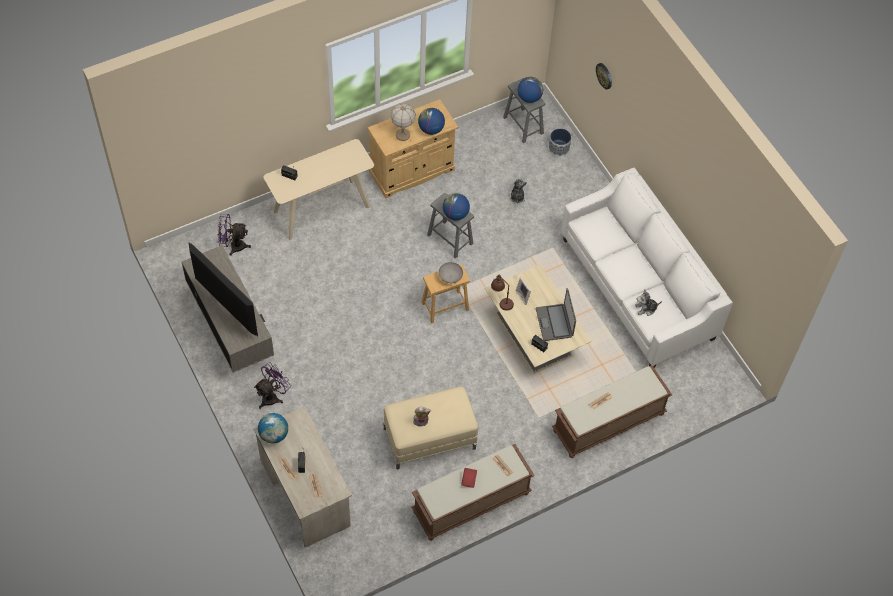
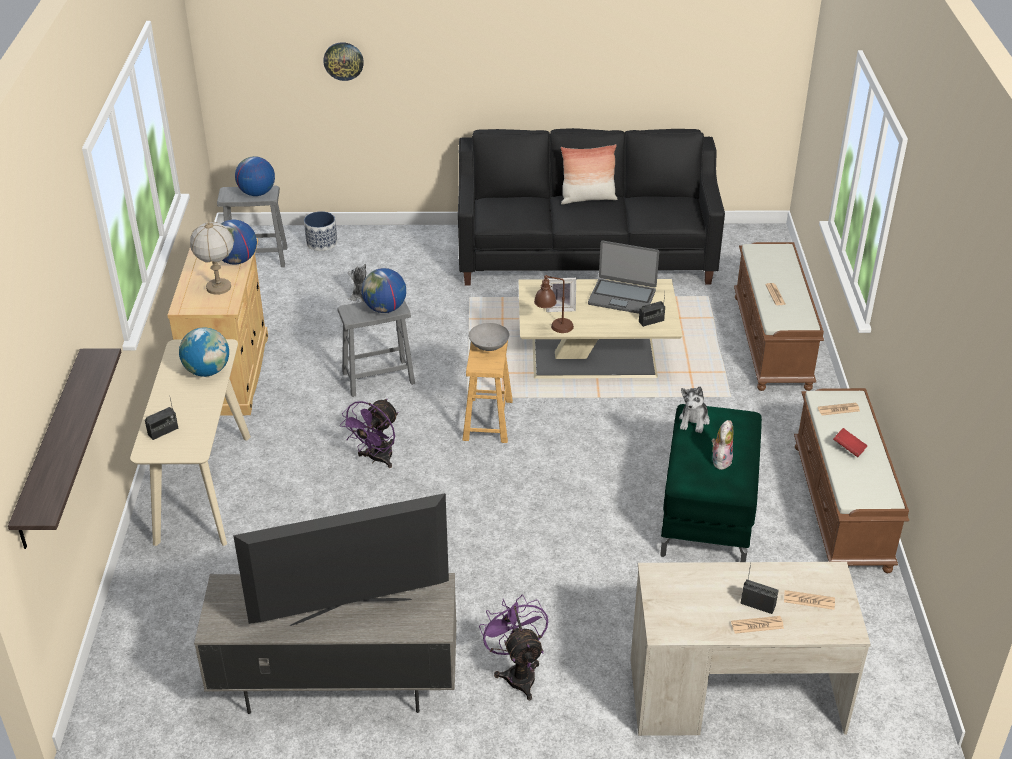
camera: 60 degrees left, 20 degrees down
(206, 149) = (51, 448): none -> shelf
(233, 246) = (173, 620): purple fan -> purple fan (376, 459)
(274, 435) = (676, 621): globe -> globe (207, 371)
(429, 439) = (707, 513): beige ottoman -> green ottoman
(637, 289) = (586, 256): white sofa -> black sofa
(641, 263) = (588, 199): none -> pillow
(646, 308) = (658, 216): plush toy -> plush toy (694, 421)

